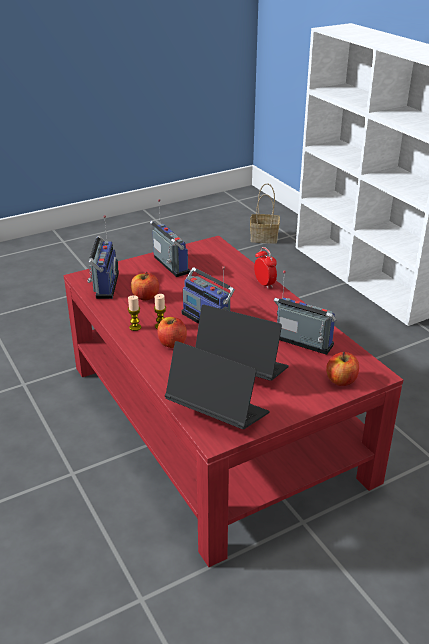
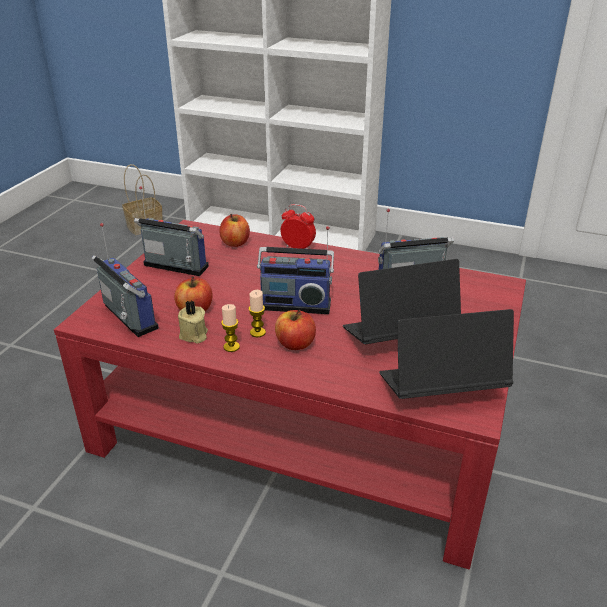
camera: 40 degrees left, 0 degrees up
(125, 311) = (194, 335): none -> beige candle
(341, 380) = (488, 303): apple -> apple (235, 243)

